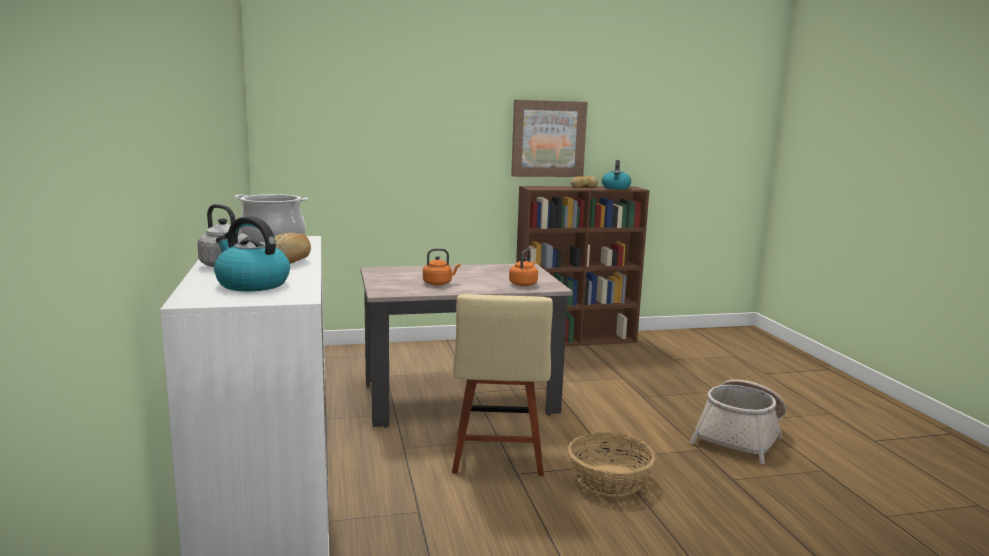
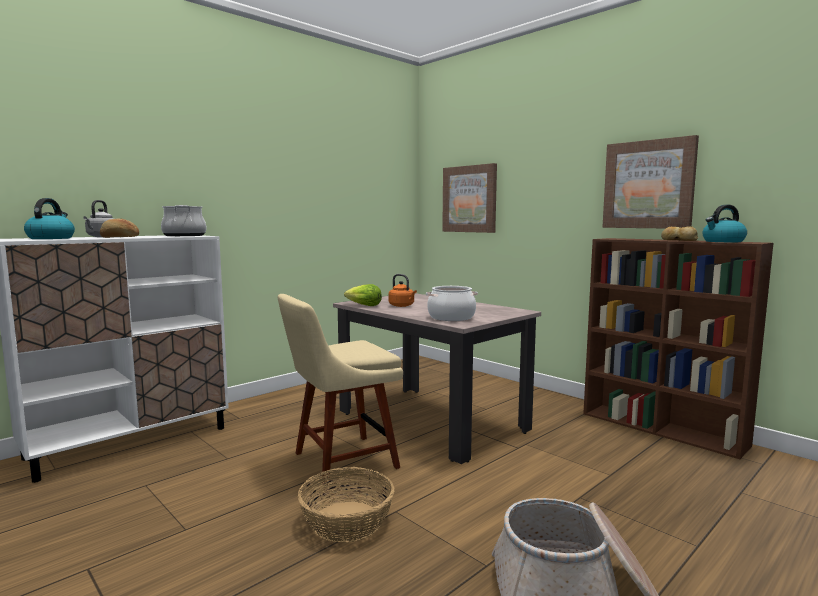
camera: 60 degrees right, 5 degrees down
(344, 142) = (469, 199): none -> picture
(412, 292) = (363, 306): none -> lettuce
(523, 284) = (451, 317): orange kettle -> cooking pot

